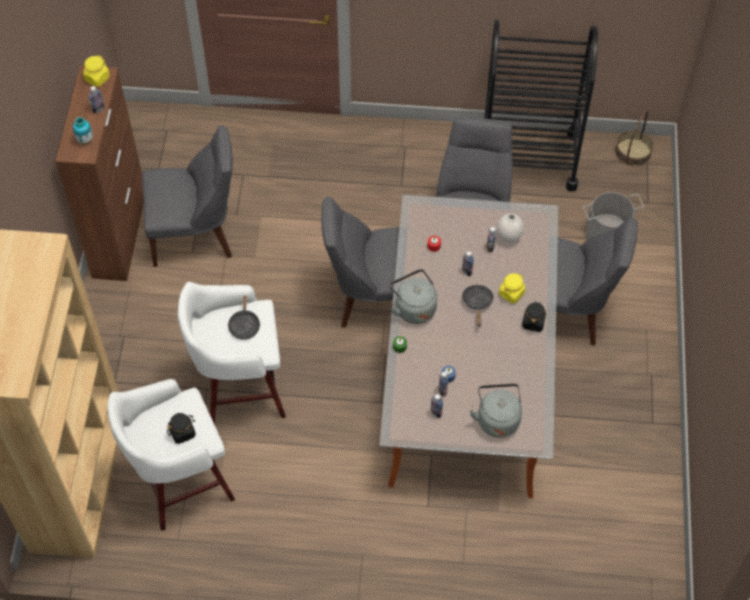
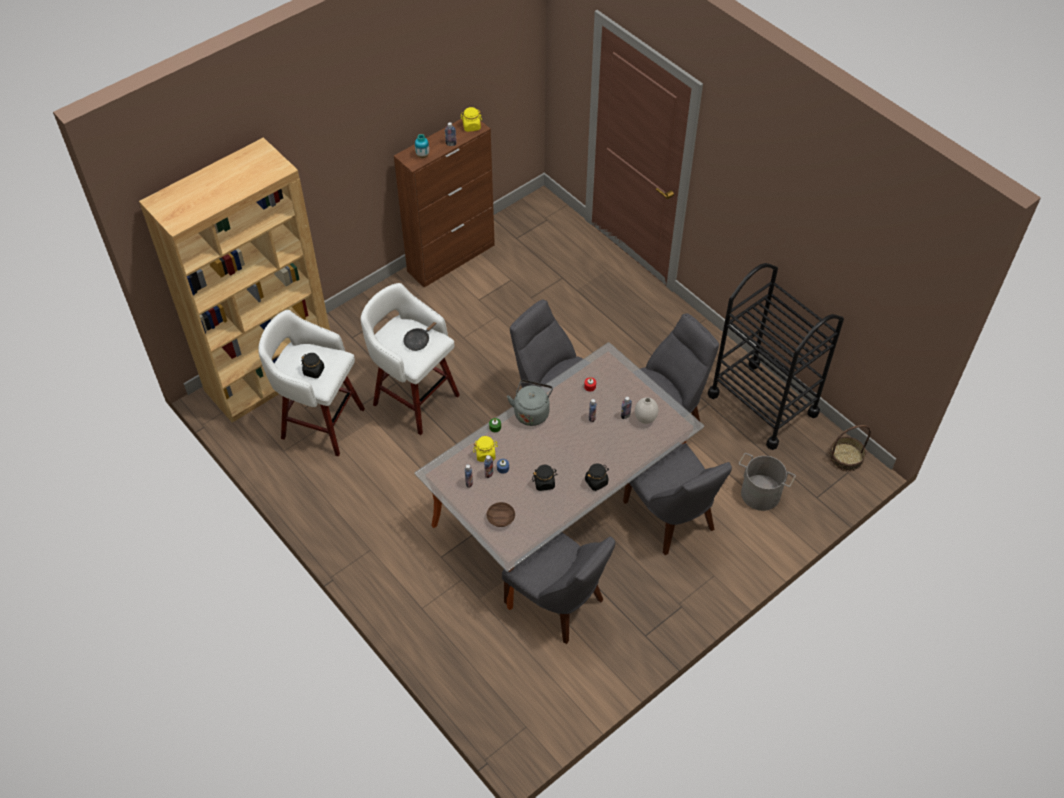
camera: 45 degrees right, 5 degrees down
(196, 235) = (493, 291): grey chair -> grey chair (558, 603)
(477, 303) = (575, 441): black frying pan -> none
(495, 359) = (544, 483): none -> black jar
(497, 418) = (501, 518): grey kettle -> brown bowl
(511, 293) = (604, 453): yellow jar -> yellow jar (485, 454)

